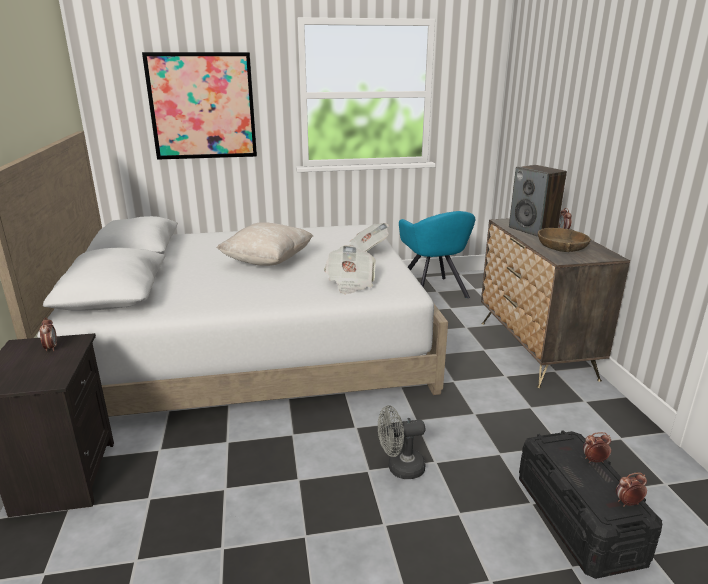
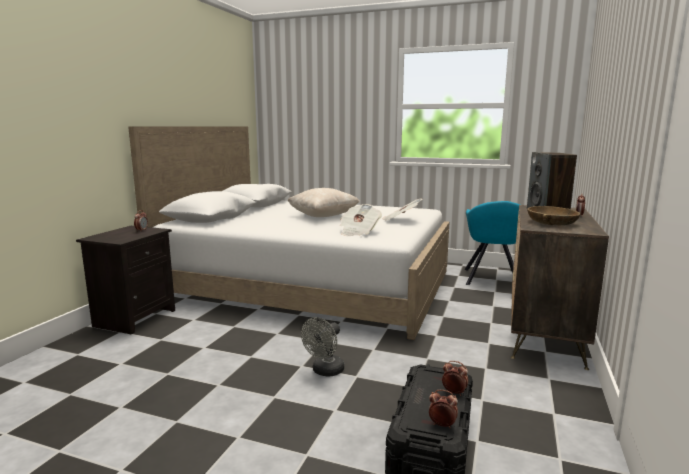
camera: 30 degrees right, 10 degrees down
(202, 106) = (328, 114): picture -> none
(400, 468) = (325, 371): grey fan -> grey fan turned 75 degrees counterclockwise

